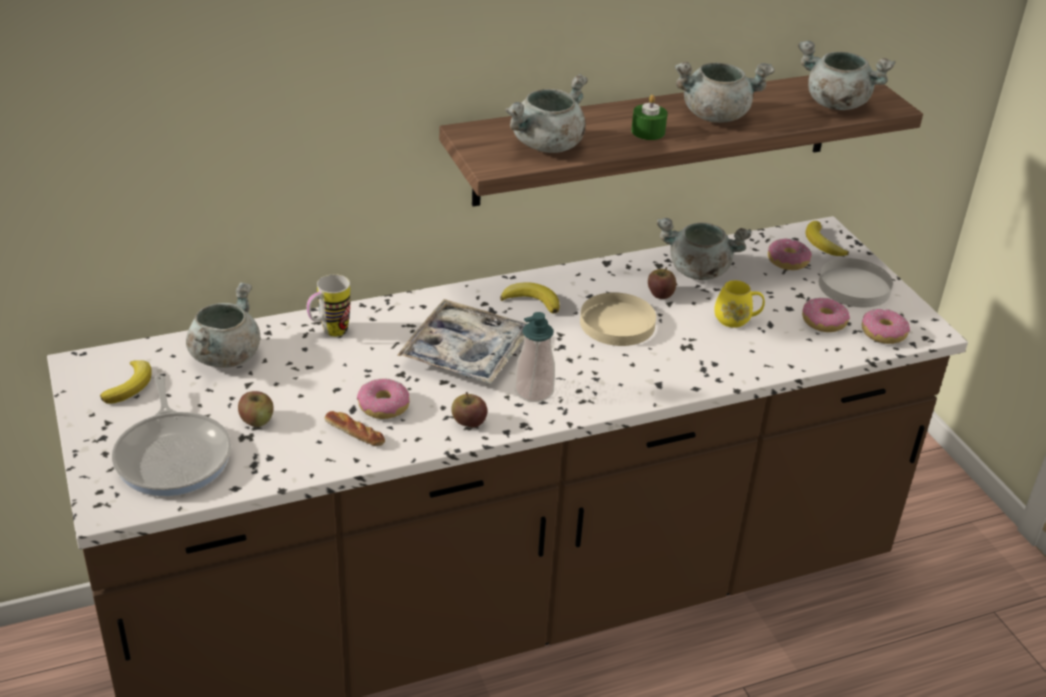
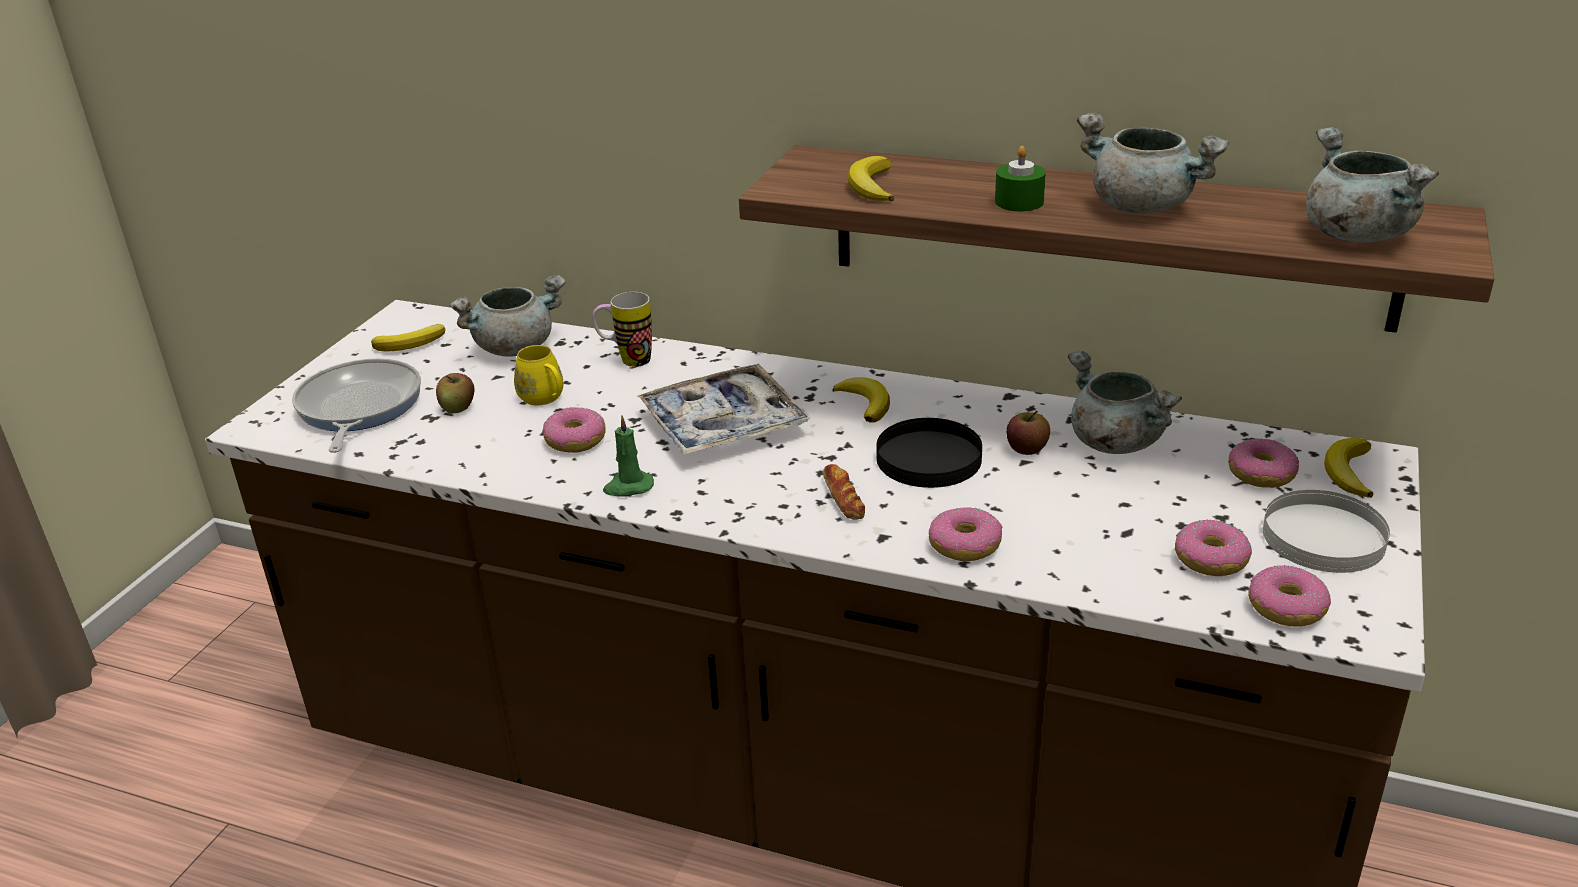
camera: 45 degrees right, 5 degrees down
(173, 455) = (357, 408): frying pan -> frying pan turned 150 degrees clockwise
(354, 433) = (516, 451): bread -> bread (843, 498)
(468, 422) = (628, 487): apple -> green candle
(534, 391) = (735, 486): soap dispenser -> none
(547, 146) = (871, 186): grey cooking pot -> banana
(617, 323) = (929, 458): beige plate -> black plate
(705, 368) = (965, 545): none -> donut
(736, 319) = (1087, 510): yellow mug -> yellow mug (545, 398)

